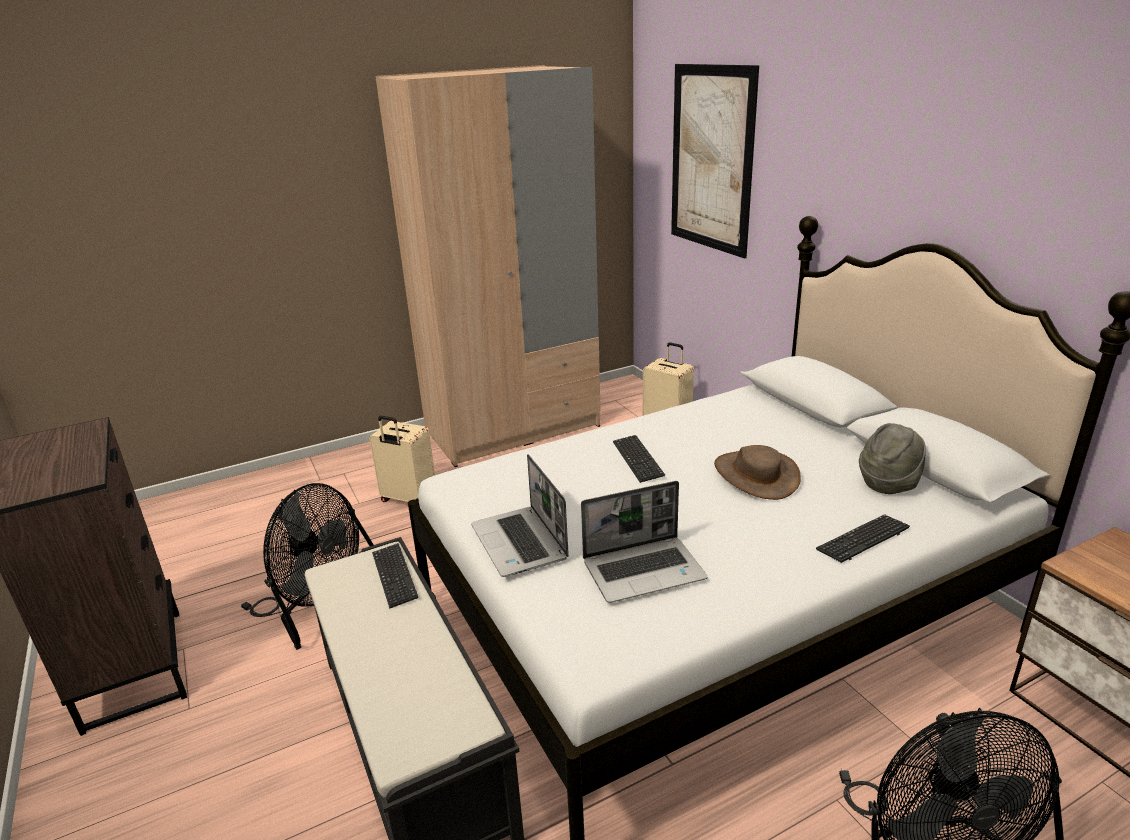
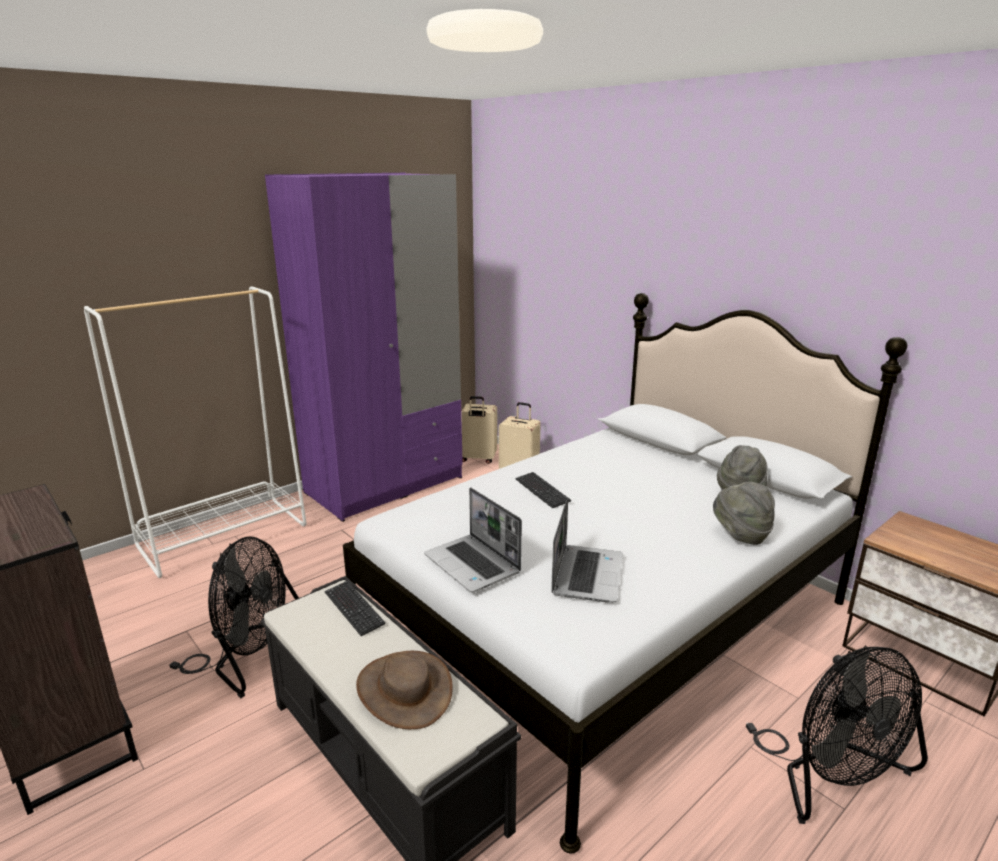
camera: 15 degrees left, 5 degrees down
(332, 472) = (223, 536): none -> white clothes rack
(408, 499) = (306, 553): beige suitcase -> beige suitcase (478, 459)
(512, 428) = (385, 485): beige wardrobe -> purple wardrobe
(644, 570) = (586, 574): laptop -> laptop turned 45 degrees counterclockwise
(711, 159) = (549, 251): picture -> none
(756, 475) = (640, 495): brown hat -> brown hat (405, 690)
(863, 540) = (740, 535): keyboard -> grey hat

